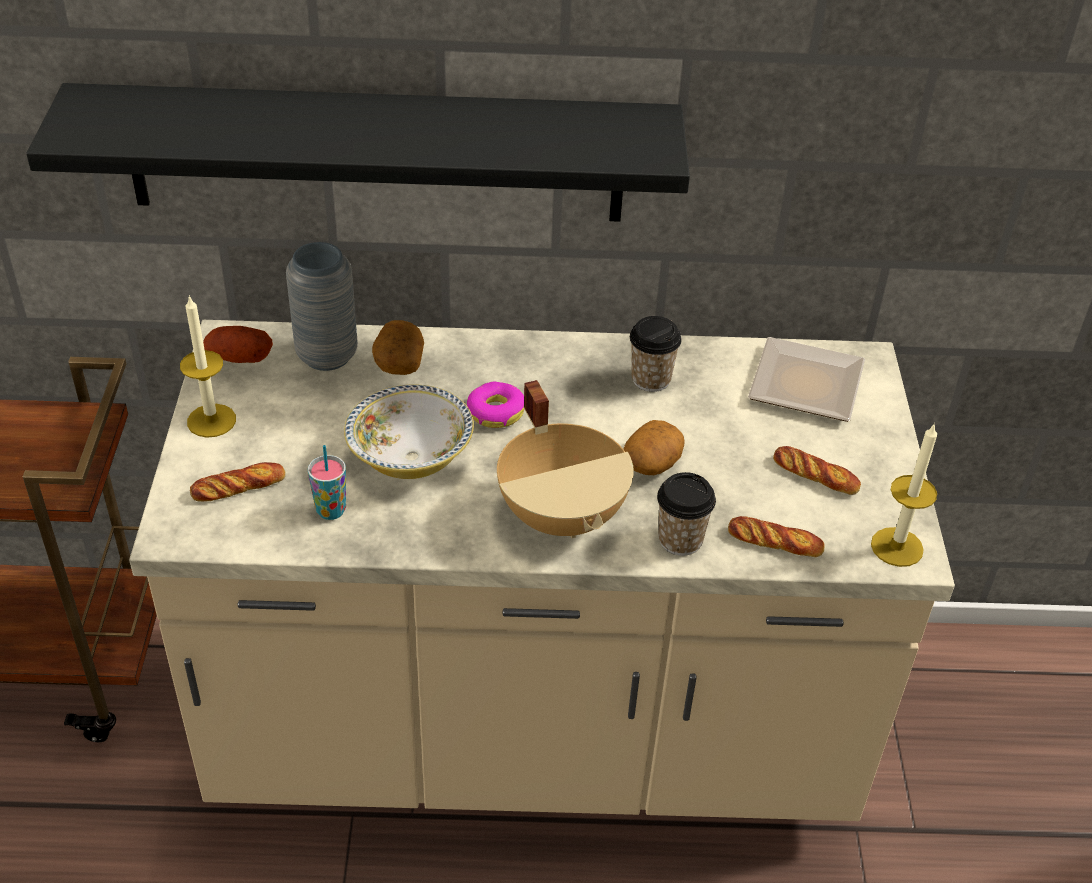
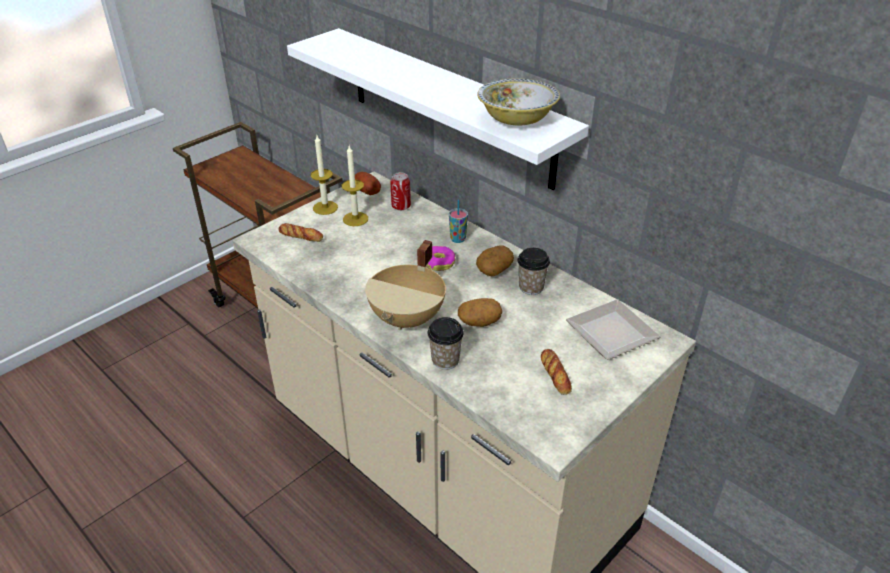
camera: 45 degrees right, 5 degrees down
(327, 356) = (401, 206): grey vase -> can
(331, 511) = (320, 263): cup -> cup (458, 239)
(376, 153) = (448, 106): black shelf -> white shelf
(399, 362) = (426, 223): potato -> potato (494, 269)
(410, 457) = (378, 260): bowl -> bowl (516, 119)
(774, 542) = (490, 389): bread -> none
(897, 547) = (552, 433): candle -> candle (355, 219)

